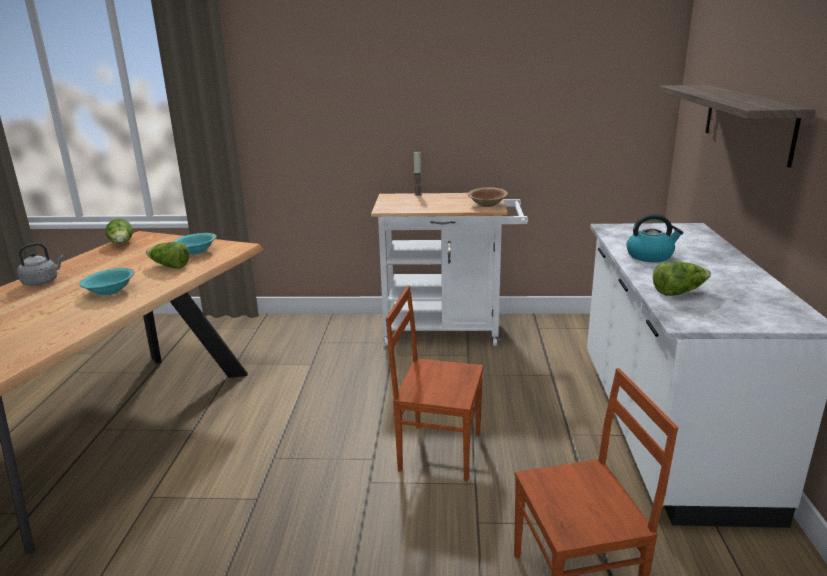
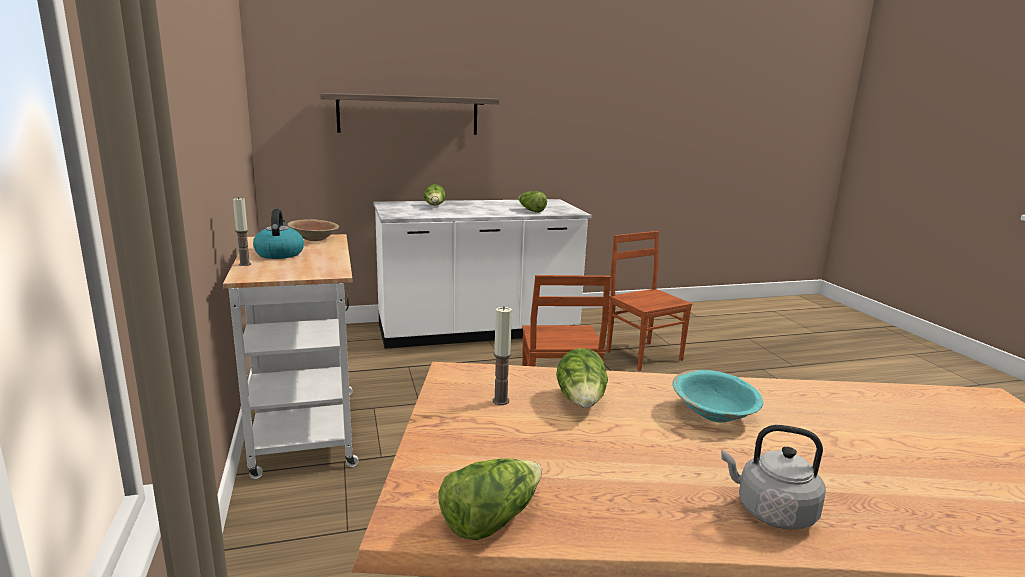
camera: 110 degrees left, 5 degrees down
(195, 252) = (500, 401): turquoise bowl -> candle
(650, 256) = (465, 211): kettle -> kettle (279, 254)
(684, 245) = (435, 206): none -> lettuce

